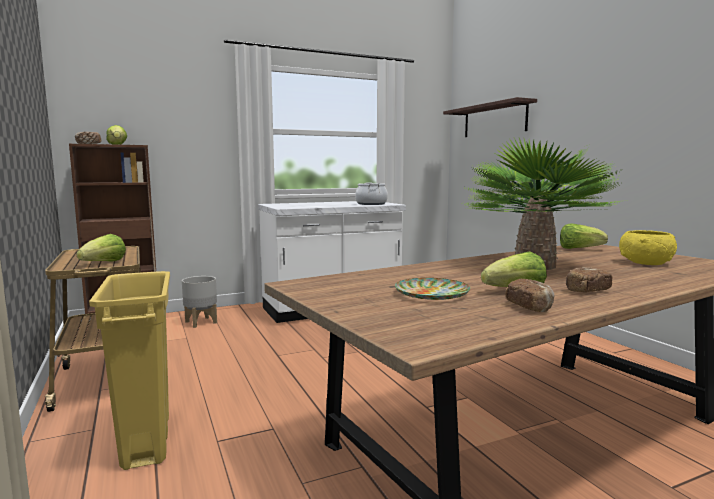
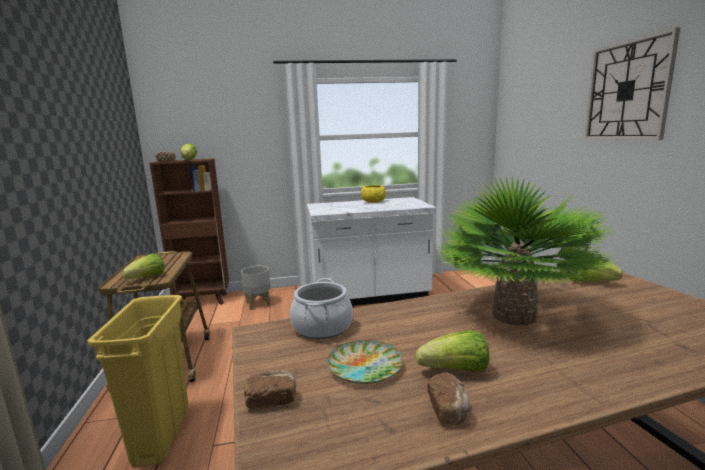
camera: 15 degrees right, 5 degrees up
(371, 204) = (404, 205): cooking pot -> cooking pot (322, 327)
(494, 120) = (535, 118): shelf -> none
(584, 89) = (627, 91): none -> wall clock
(586, 291) = (539, 379): bread -> bread (270, 400)
(645, 263) = (653, 318): yellow bowl -> yellow bowl (373, 201)

